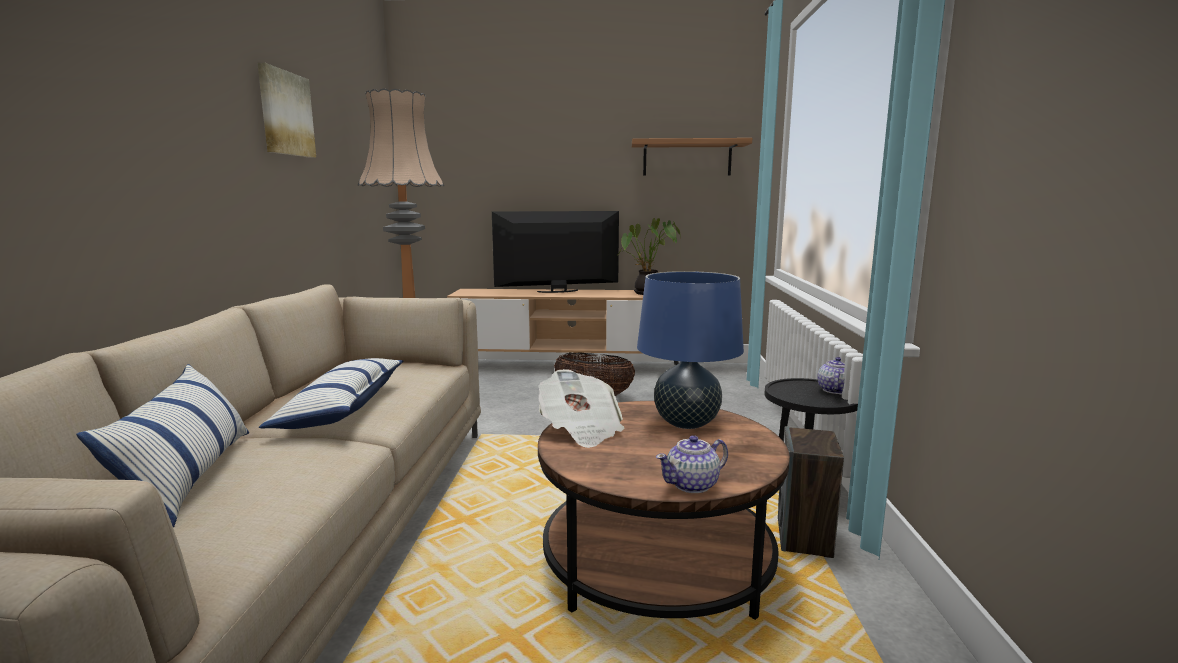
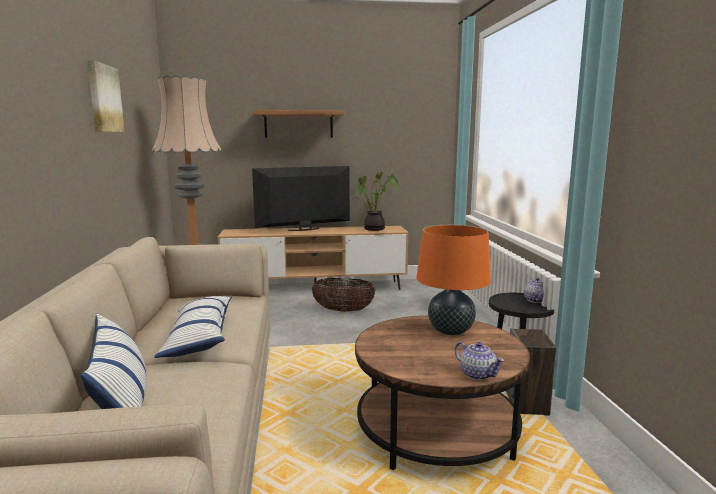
camera: 10 degrees left, 0 degrees up
(581, 430) = (381, 341): newspaper -> none
(686, 423) = (450, 331): blue table lamp -> orange table lamp
(687, 158) = (400, 126): shelf -> shelf (298, 124)
(693, 485) = (477, 374): teapot -> teapot turned 90 degrees counterclockwise

